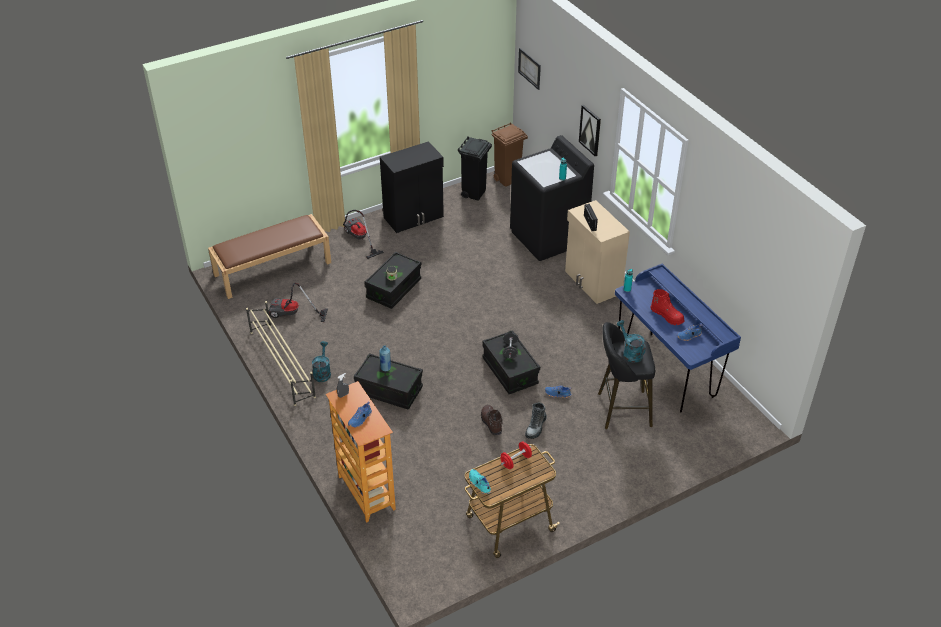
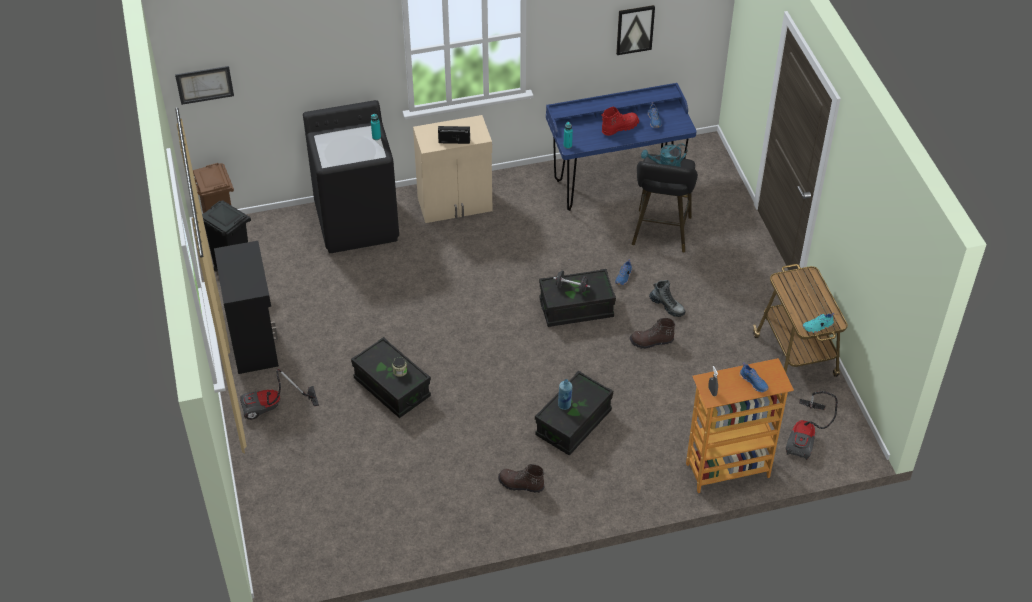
camera: 75 degrees left, 5 degrees up
(273, 268) = (292, 513): brown bench -> none
(282, 363) = (491, 525): beige shoe rack -> none
(292, 315) = (400, 503): vacuum cleaner -> vacuum cleaner (806, 437)
(322, 372) = (521, 485): turquoise watering can -> brown boot
(515, 461) = (791, 292): red dumbbell -> none
(590, 130) = (353, 71): picture -> picture (635, 29)

